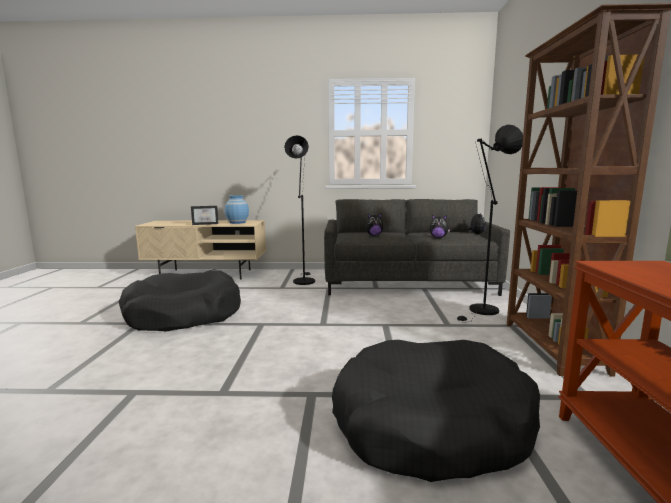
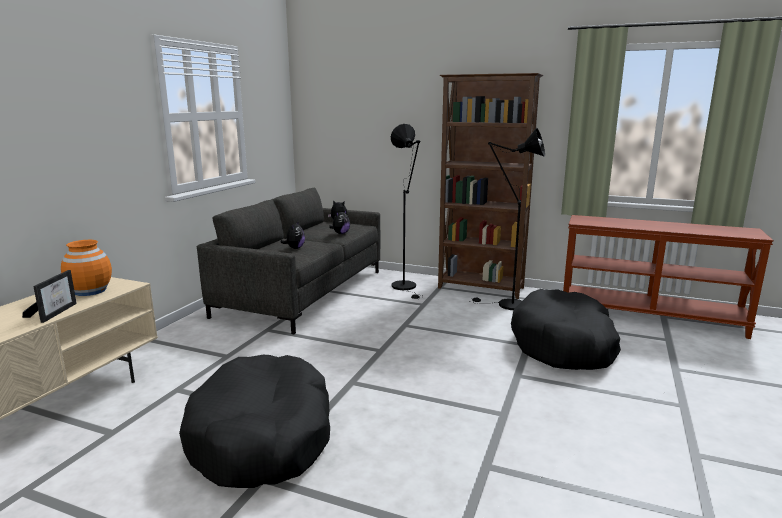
camera: 70 degrees left, 5 degrees up
(237, 222) = (90, 291): blue vase -> orange vase
(303, 280) = (214, 339): black floor lamp -> black floor lamp (506, 305)

